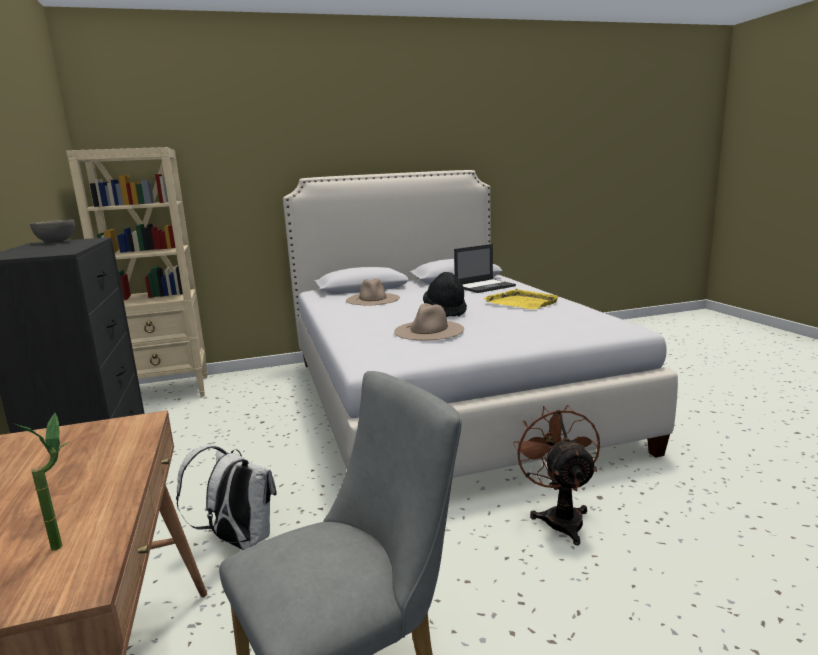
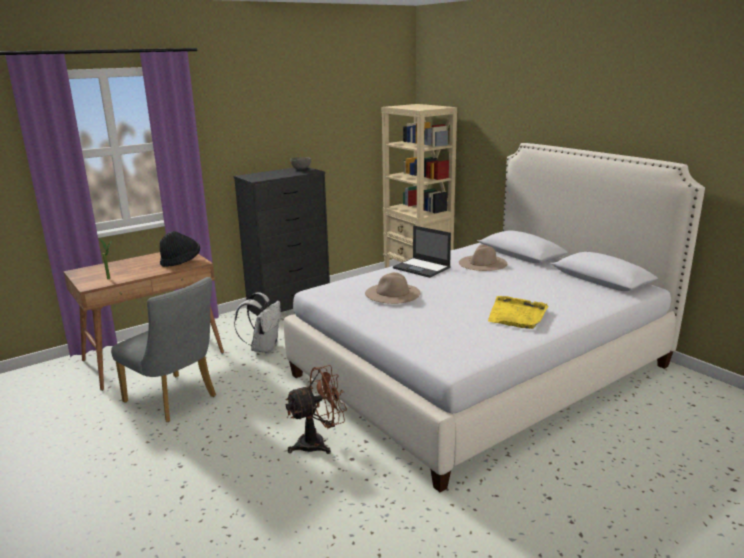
camera: 70 degrees right, 5 degrees up
(445, 311) = (456, 291): black hat -> black hat (181, 261)
(485, 286) = (575, 294): laptop -> laptop (422, 268)

